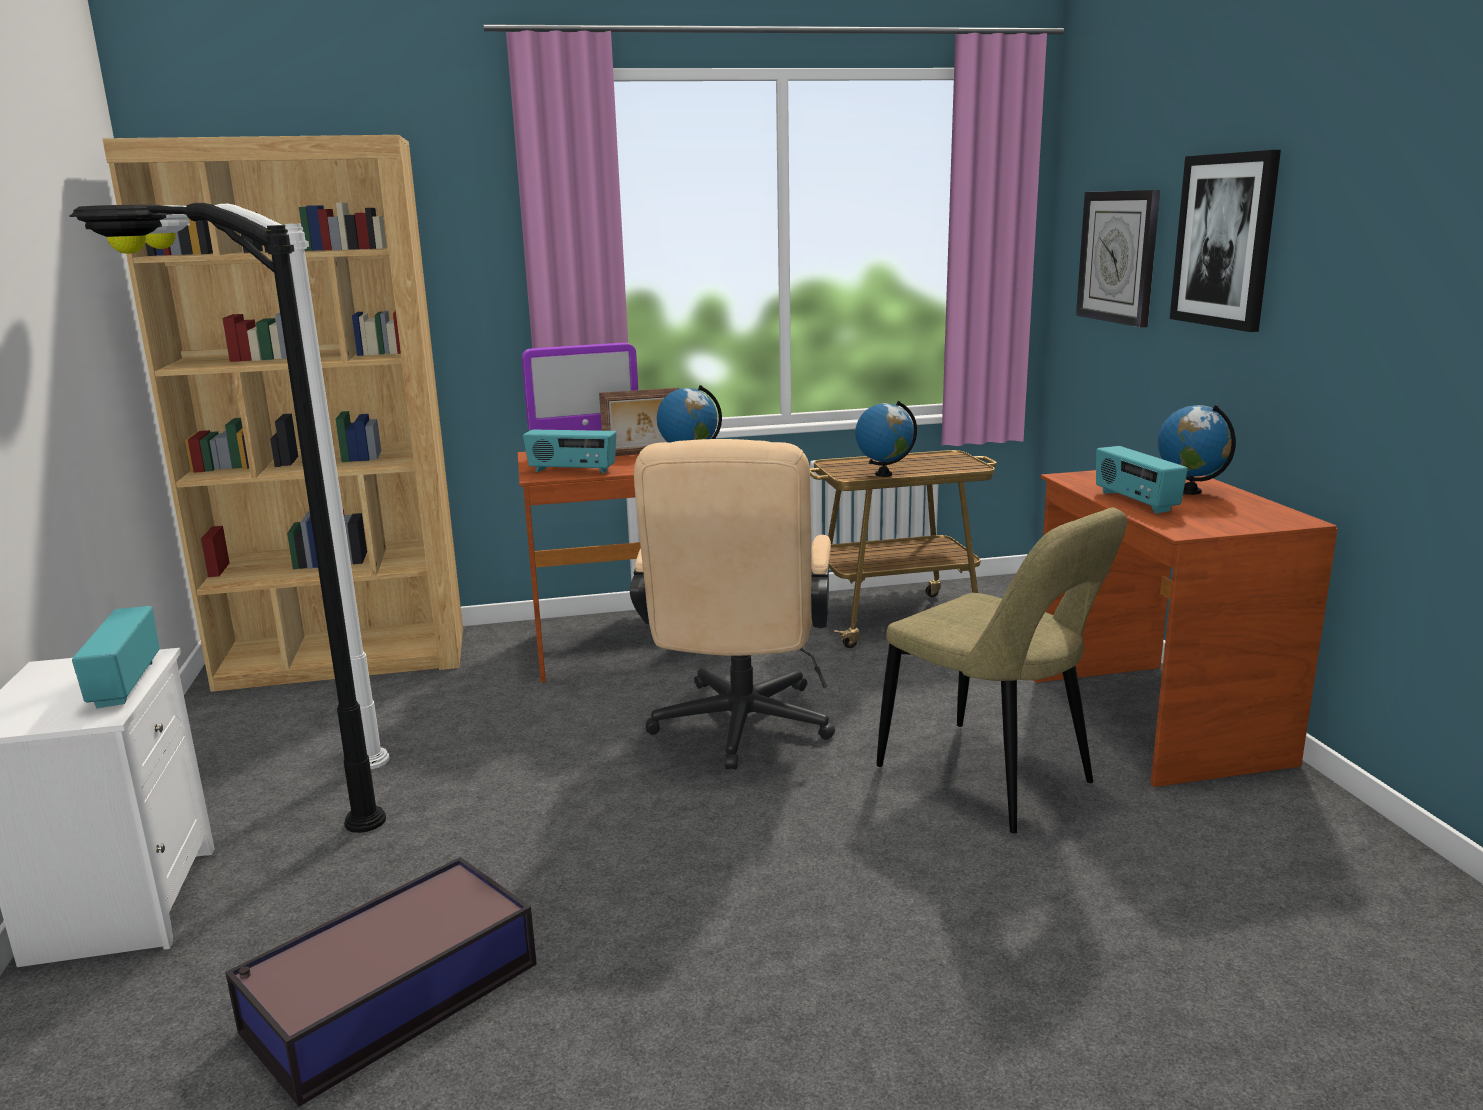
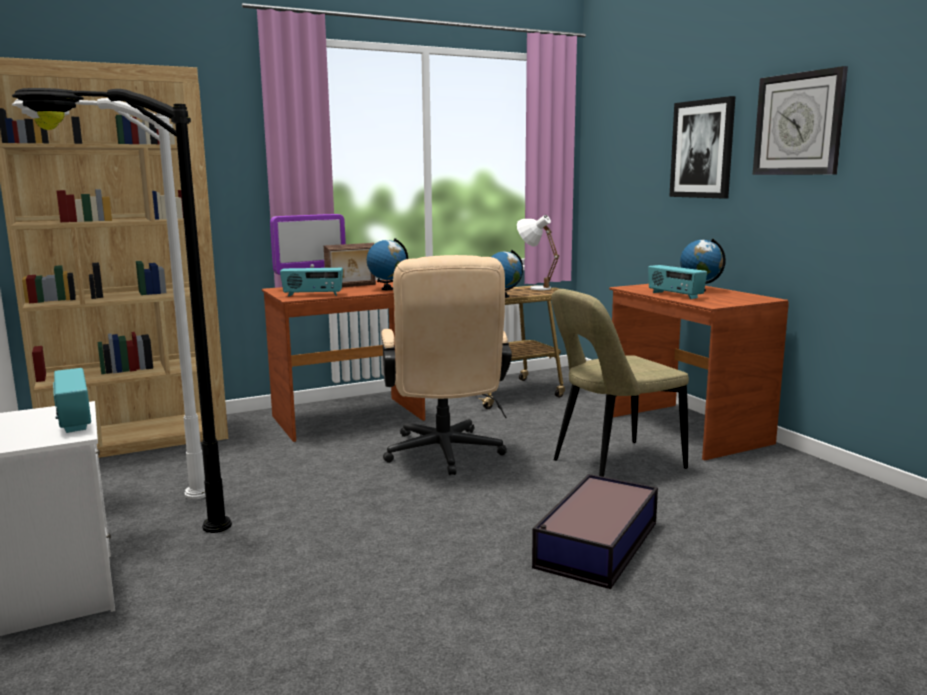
camera: 15 degrees left, 5 degrees down
(388, 998) = (299, 615): storage box -> storage box (596, 545)
(949, 456) = (534, 287): none -> white table lamp
(992, 779) = (613, 465): beige chair -> beige chair turned 120 degrees clockwise
(1118, 257) = (630, 164): wall clock -> wall clock (798, 124)

